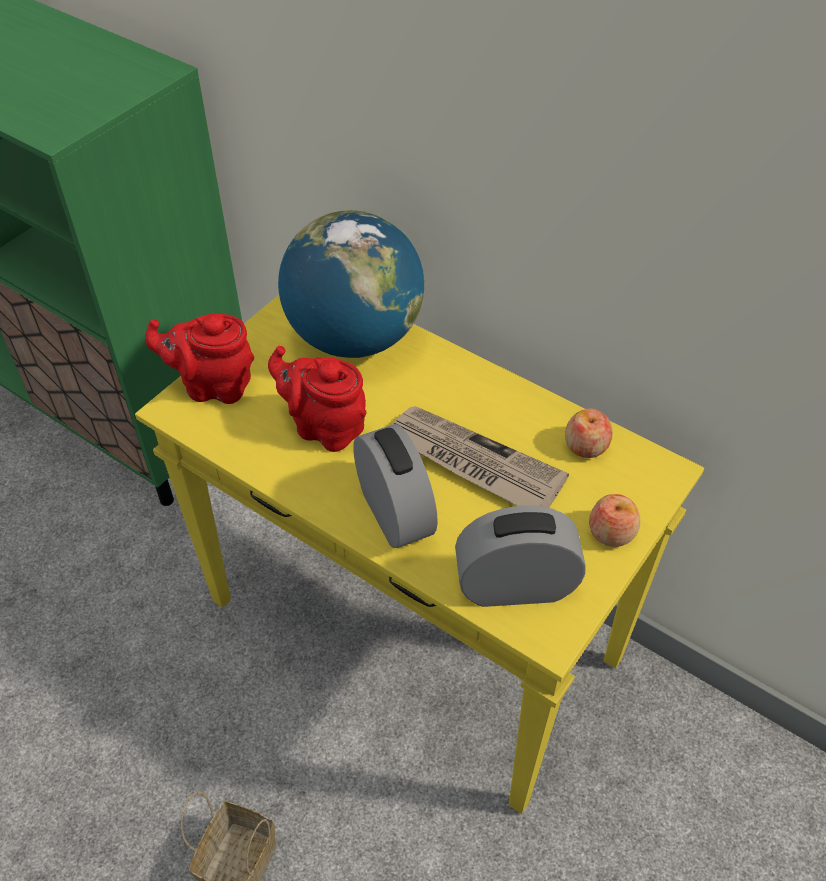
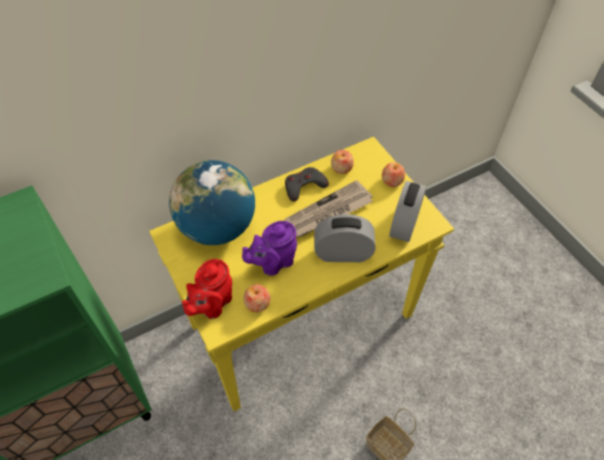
camera: 65 degrees left, 5 degrees up
(238, 436) = (257, 303): none -> apple
(324, 427) = (273, 262): red teapot -> purple teapot
(507, 409) = (304, 186): none -> grey game controller

